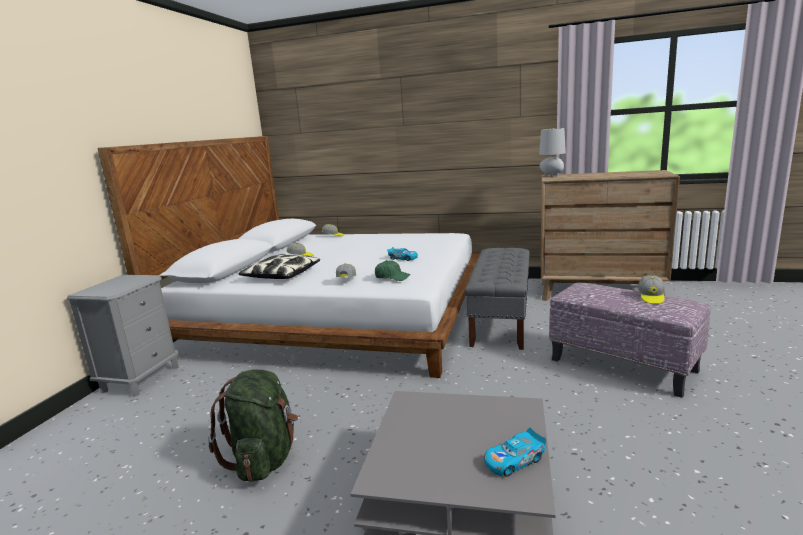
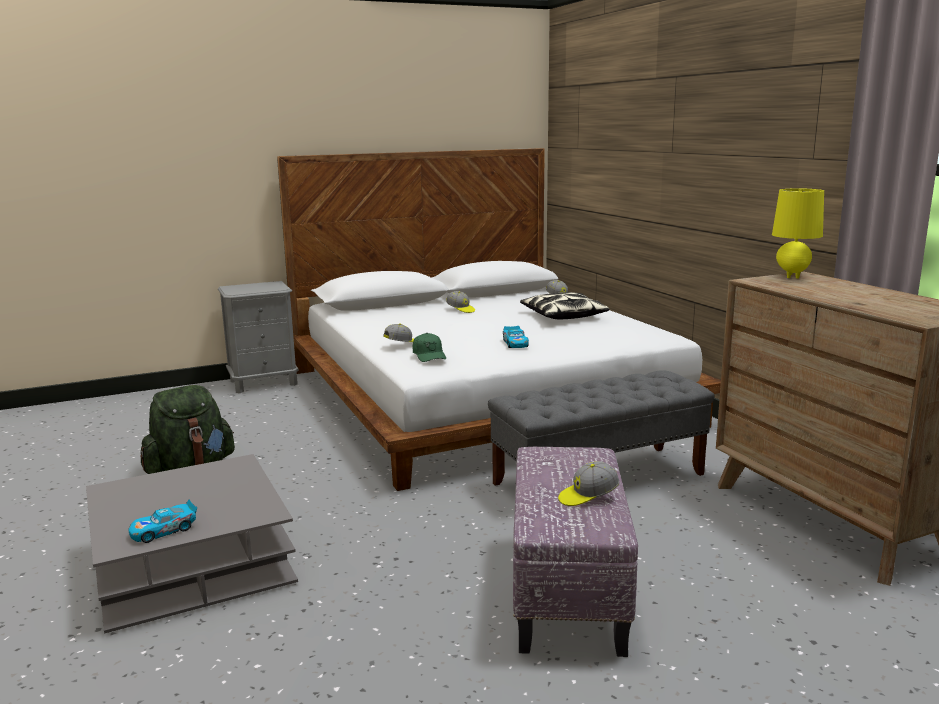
camera: 50 degrees right, 0 degrees up
(281, 275) = (390, 322): pillow -> pillow (563, 316)
(514, 460) = (164, 530): toy car -> toy car turned 60 degrees counterclockwise
(551, 176) = (793, 276): grey table lamp -> yellow table lamp

